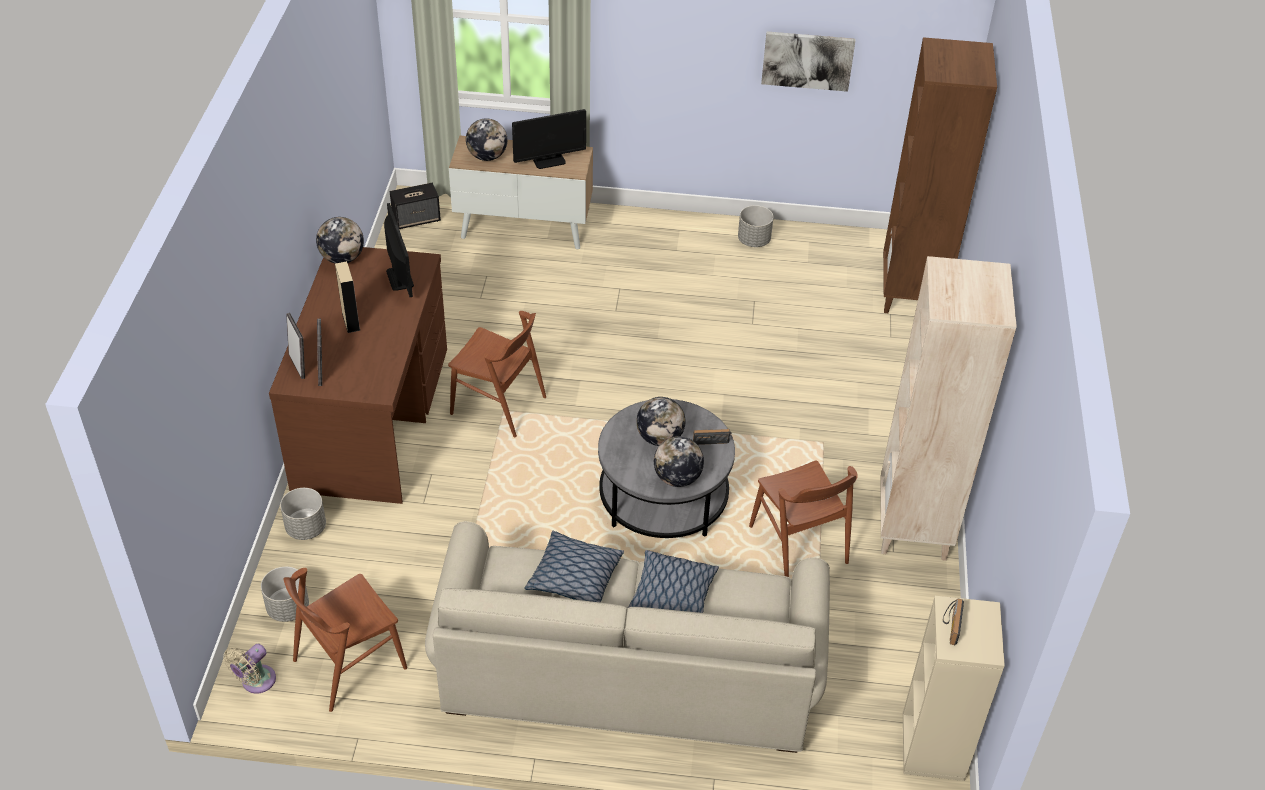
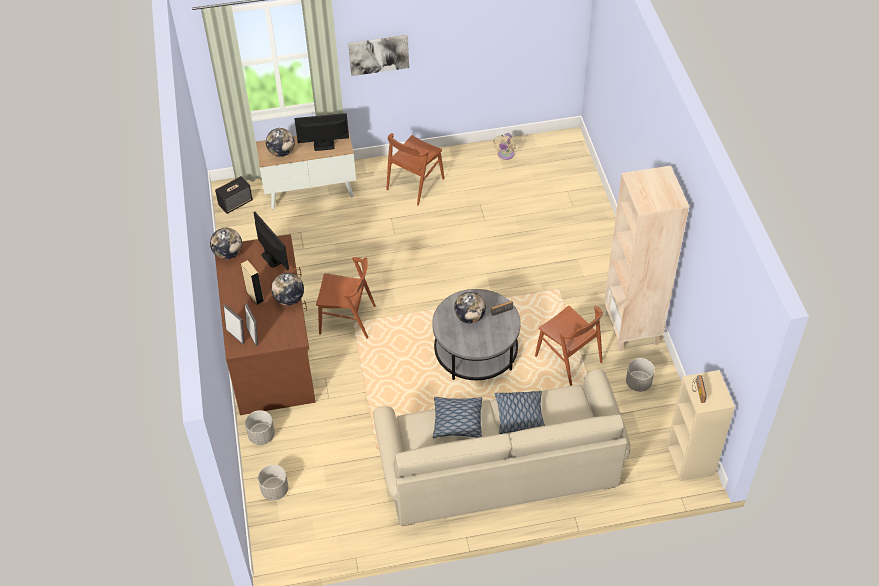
camera: 15 degrees left, 5 degrees up
(255, 682) = (276, 542): beige fan -> beige fan (505, 155)
(349, 664) = (329, 513): brown chair -> brown chair (415, 184)
(549, 161) = (324, 145): monitor -> monitor turned 150 degrees counterclockwise
(677, 478) = (491, 340): globe -> globe (289, 299)
(753, 240) = (463, 161): grey planter -> grey planter (638, 383)
(807, 60) = (480, 41): picture -> picture (378, 54)
(912, 294) = (575, 173): brown bookcase -> none

